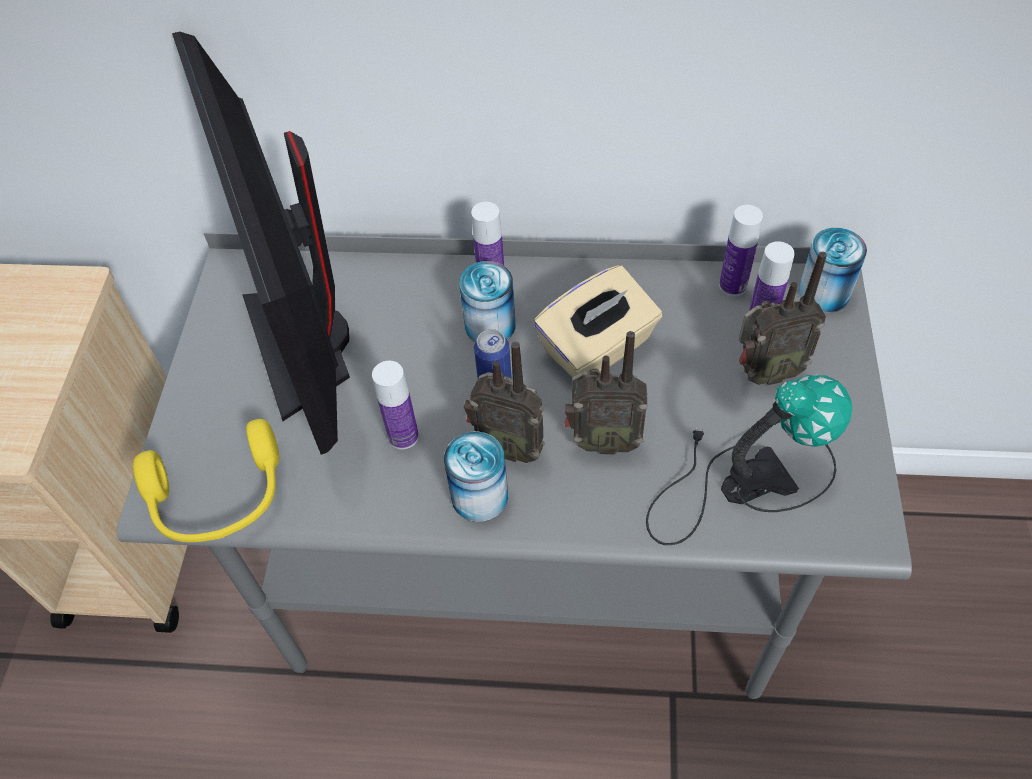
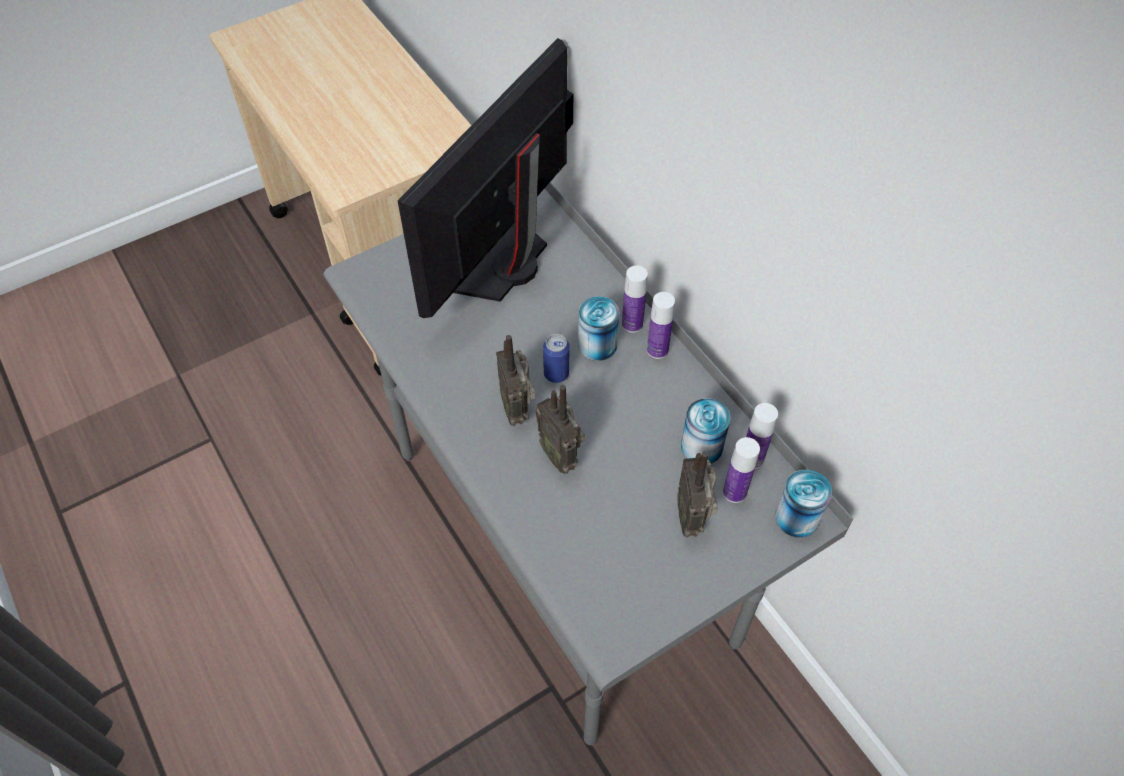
camera: 50 degrees right, 0 degrees up
(219, 499) = (375, 298): yellow headphones -> none
(403, 436) = (481, 353): bottle -> bottle (657, 350)
(479, 496) = (471, 415): can -> can (701, 446)
(597, 348) = (629, 411): beige tissue box -> none
(743, 478) = (595, 548): table lamp -> none
(765, 372) = (692, 517): radio -> radio turned 45 degrees clockwise

